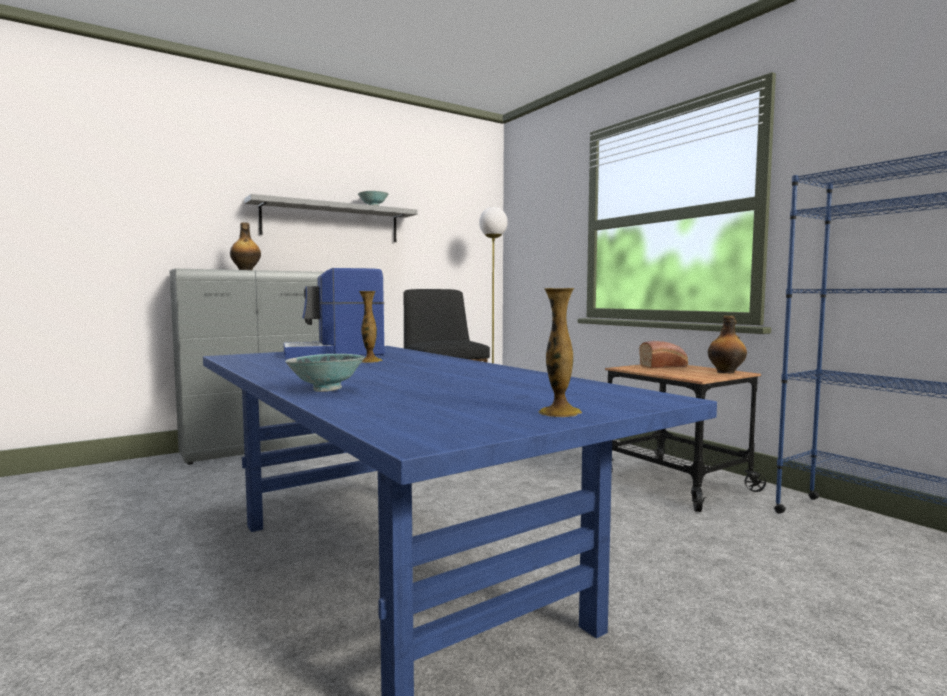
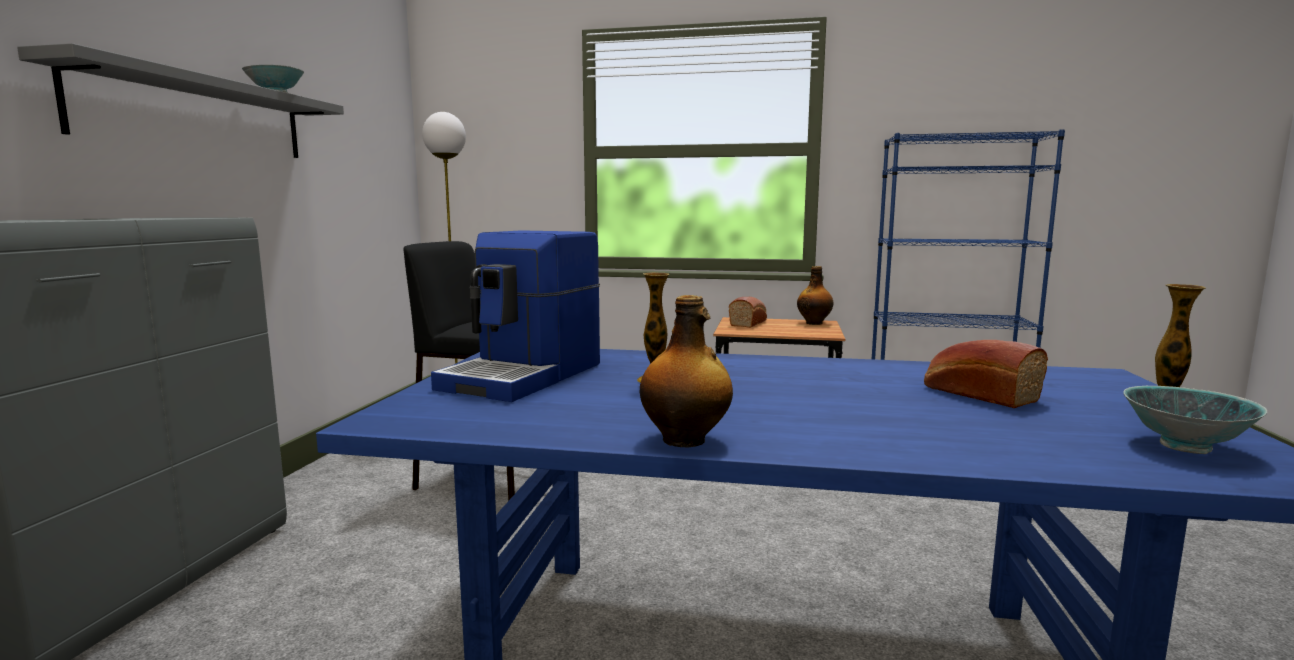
camera: 45 degrees left, 5 degrees up
(245, 270) = (98, 219): bottle -> bottle (685, 440)
(327, 389) = (910, 445): bowl -> bowl (1184, 446)
(490, 387) = (976, 394): none -> bread

